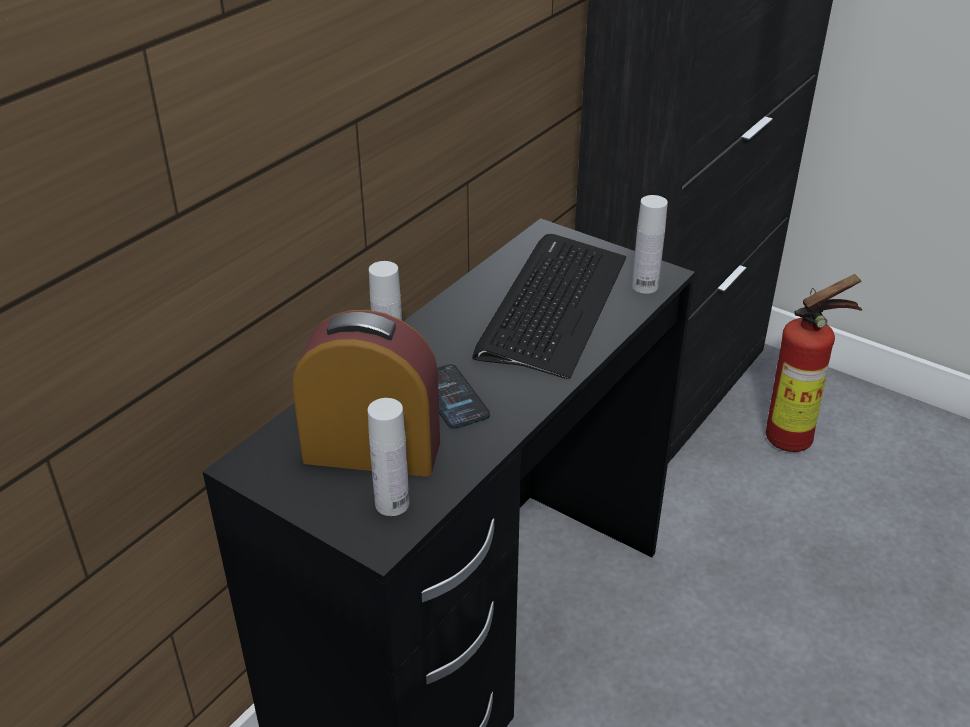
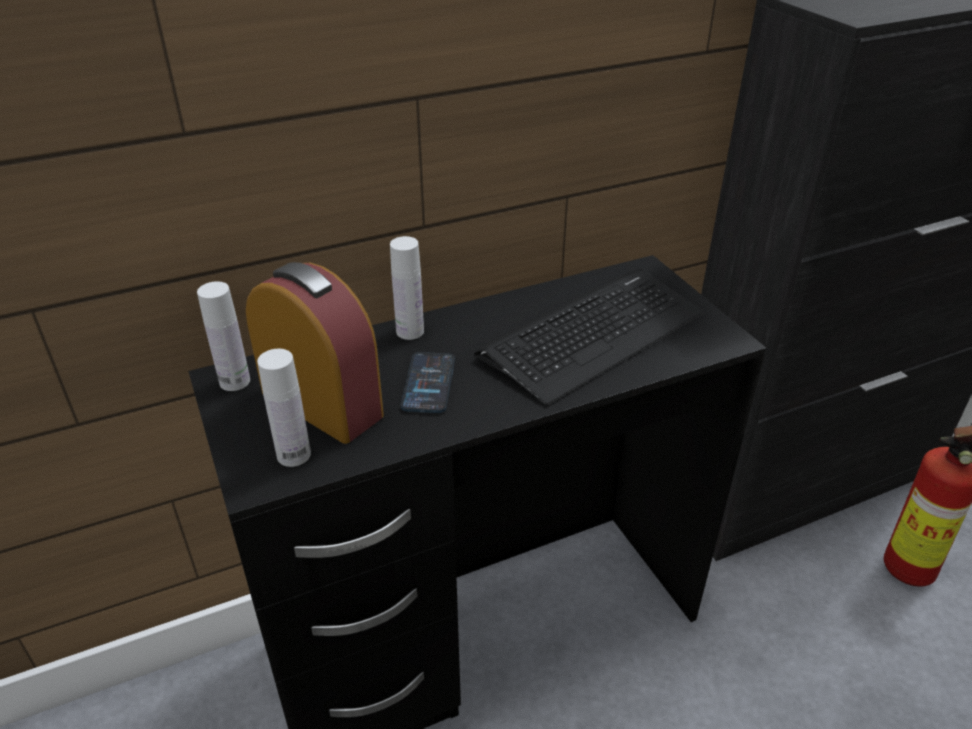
camera: 30 degrees right, 0 degrees up
(644, 286) = (699, 345): white bottle -> white bottle (235, 381)

